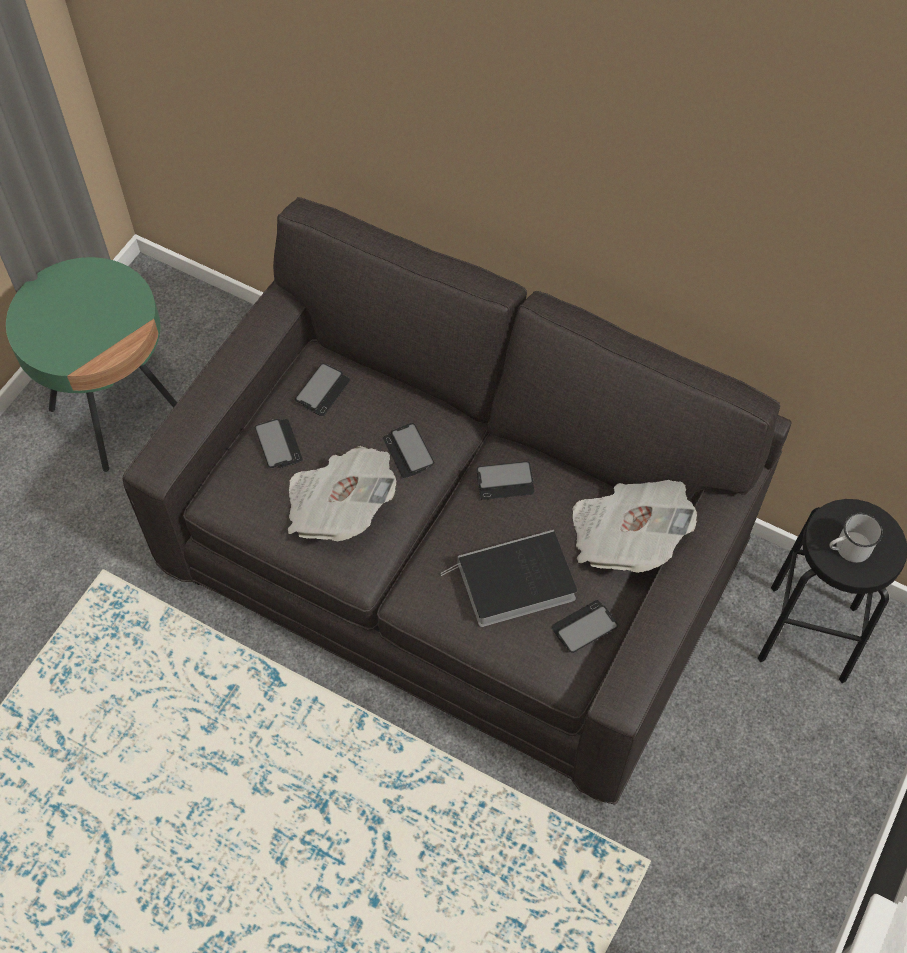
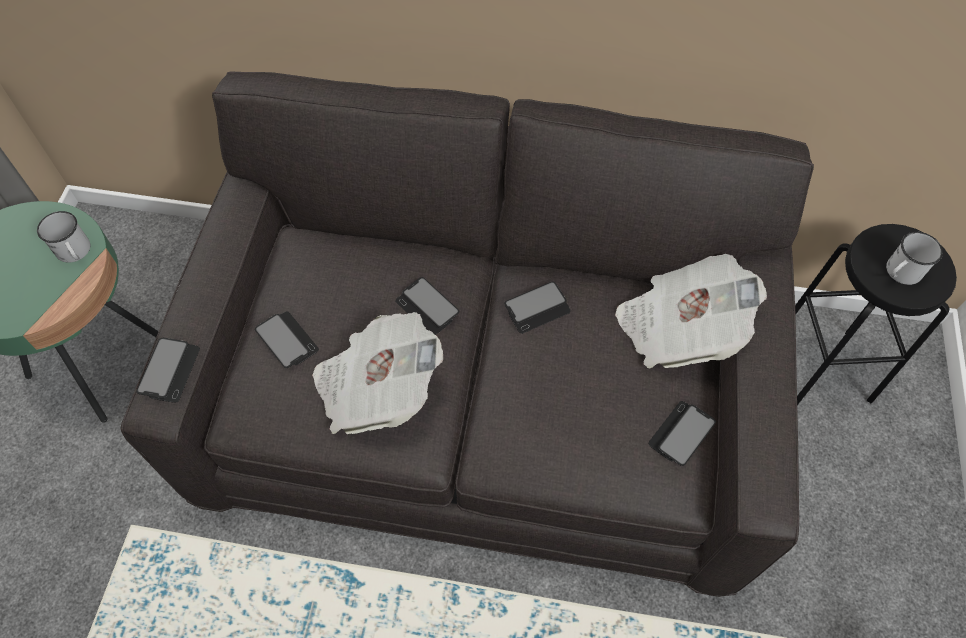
camera: 20 degrees left, 0 degrees up
(127, 315) = (75, 253): none -> white mug
(323, 390) = (314, 271): phone -> phone (169, 370)
(513, 583) = (590, 411): book -> none

